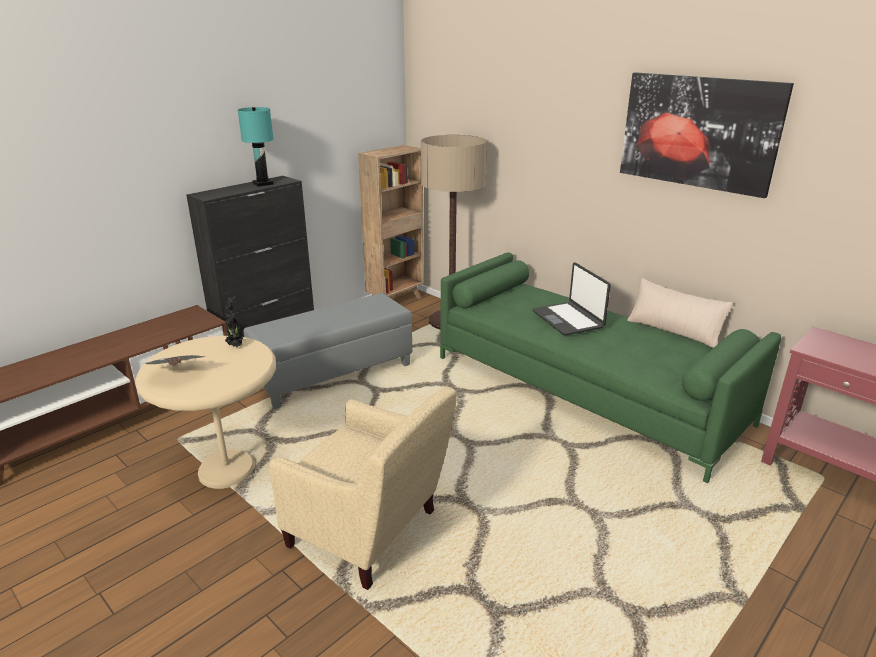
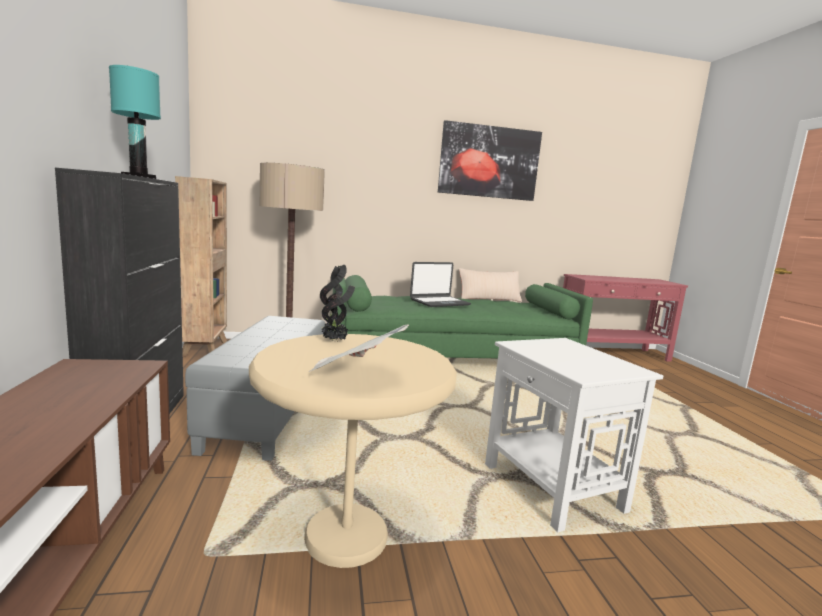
camera: 55 degrees left, 15 degrees down
(369, 534) = (553, 488): beige armchair -> white side table
(568, 319) = (439, 302): laptop -> laptop turned 45 degrees counterclockwise

